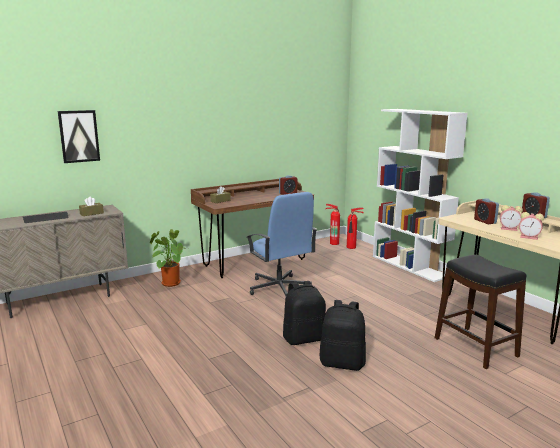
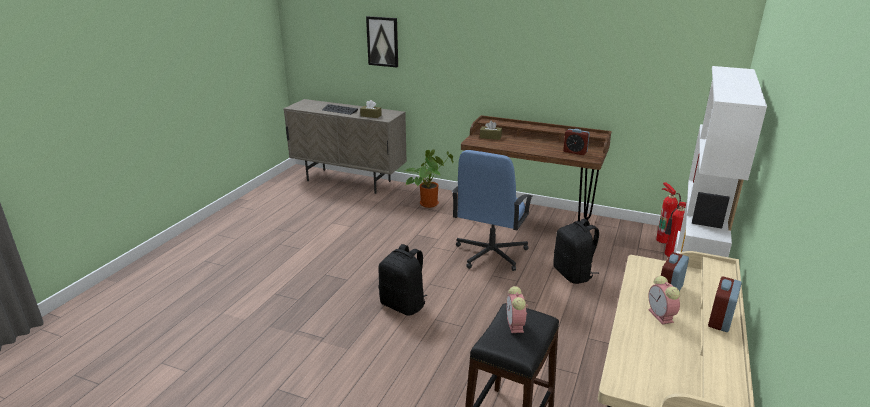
camera: 55 degrees right, 10 degrees up
(342, 363) = (380, 342): black backpack -> black backpack (573, 274)
(530, 237) = (640, 339): alarm clock -> alarm clock (515, 326)

